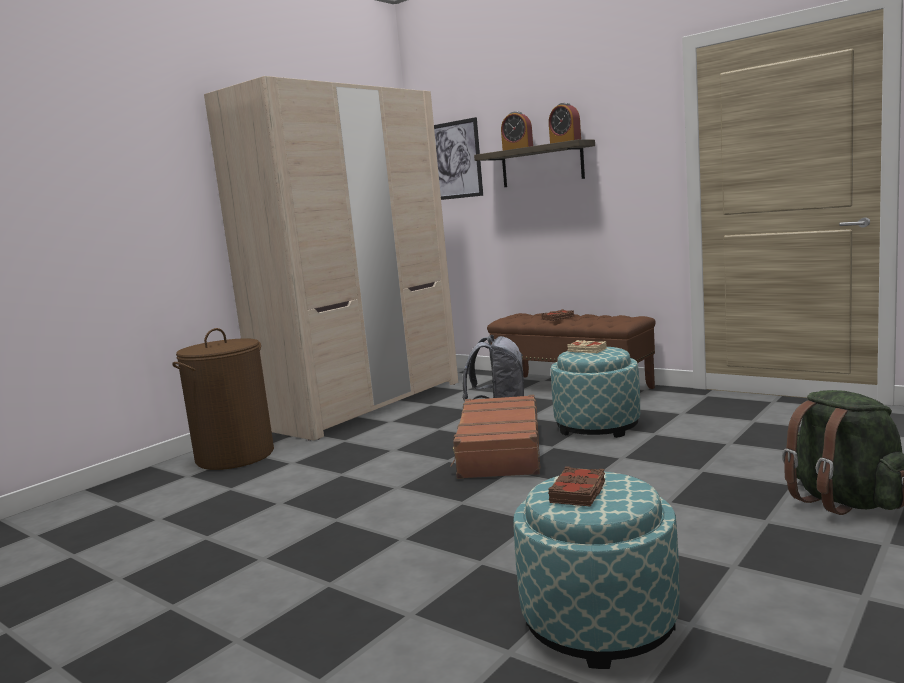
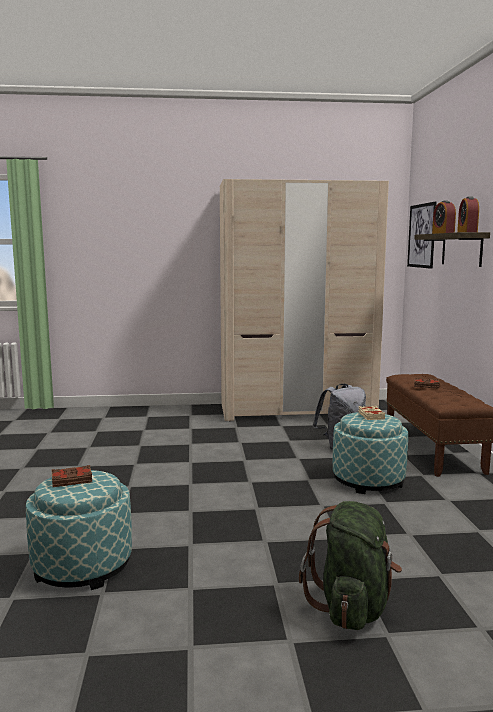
camera: 45 degrees right, 0 degrees up
(235, 456) = (182, 414): brown laundry basket -> none
(499, 451) = (277, 467): brown suitcase -> none

